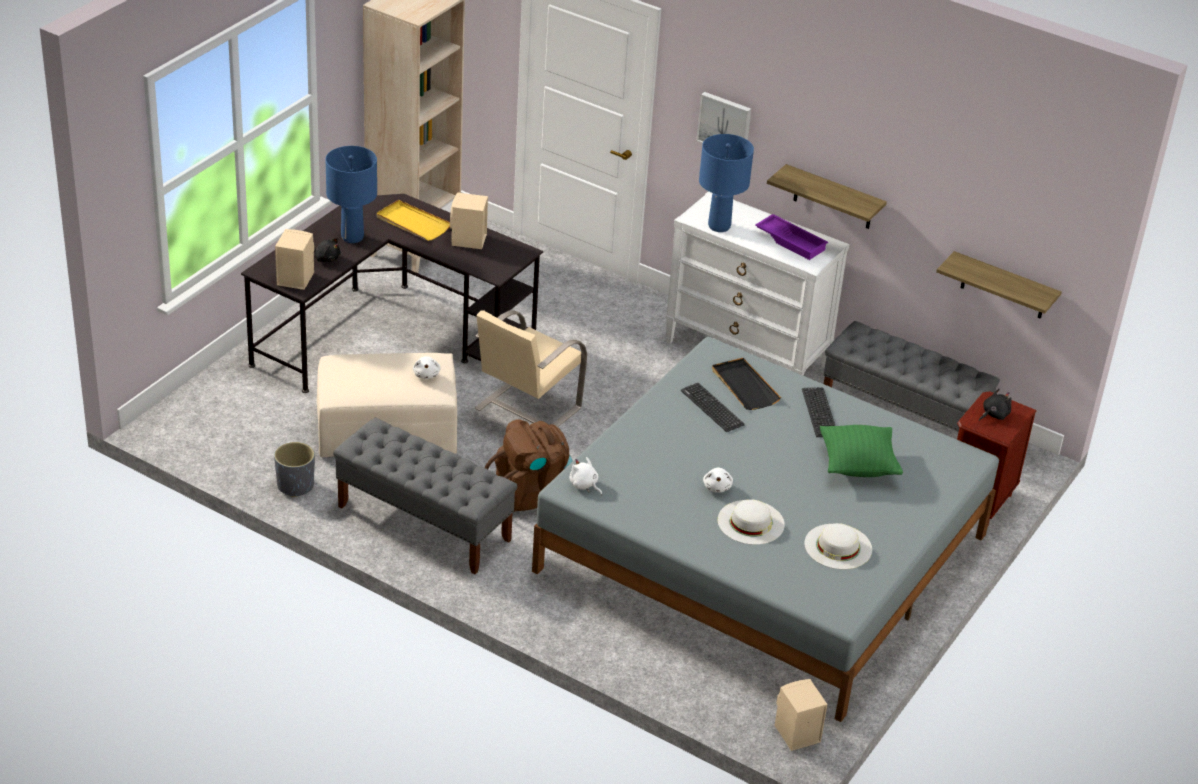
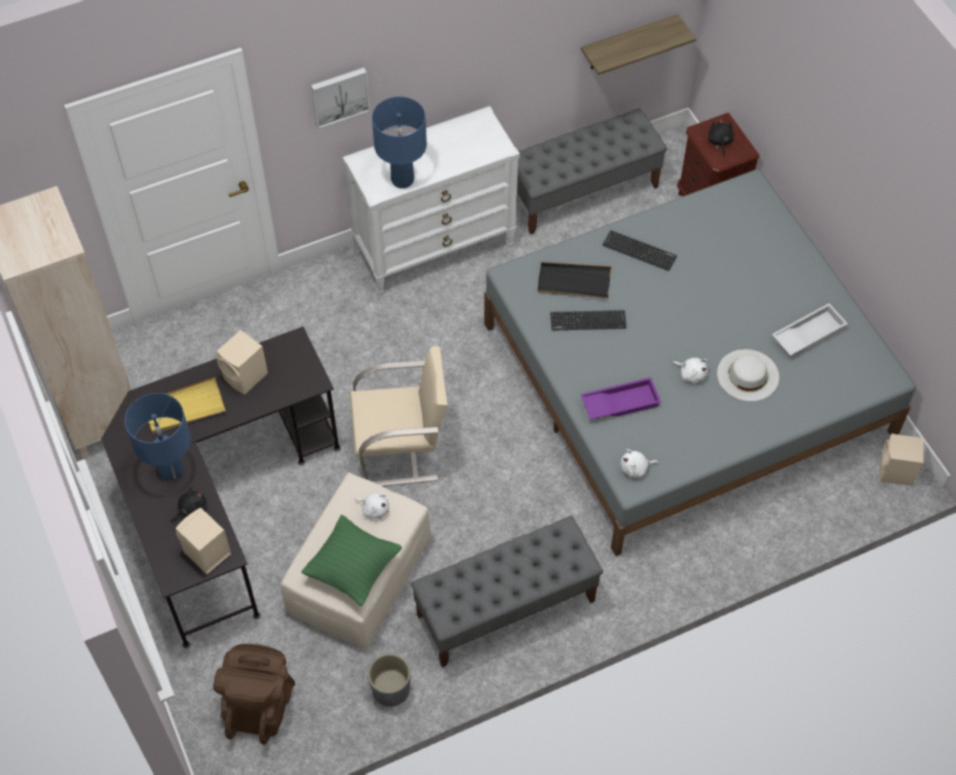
camera: 55 degrees left, 20 degrees up
(526, 409) = (401, 449): beige chair -> beige chair turned 75 degrees counterclockwise
(531, 494) = (517, 505): brown backpack -> brown backpack (259, 703)
(791, 241) = (459, 142): purple tray -> purple tray (620, 402)
(833, 198) = (461, 82): shelf -> none
(838, 546) = (808, 333): white hat -> white tray
(857, 466) = (719, 264): green pillow -> green pillow (353, 568)

